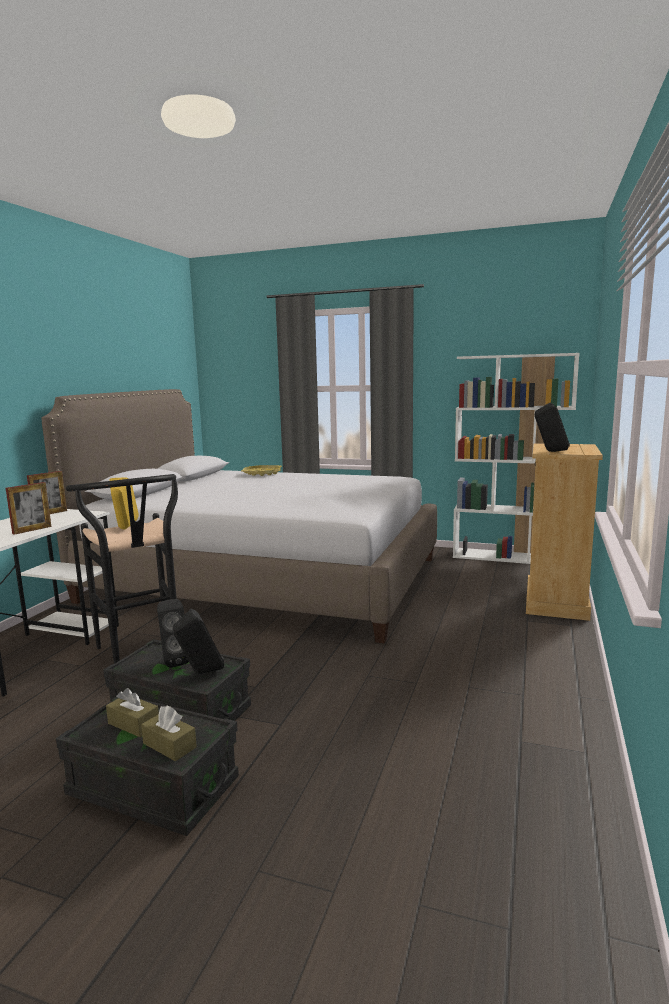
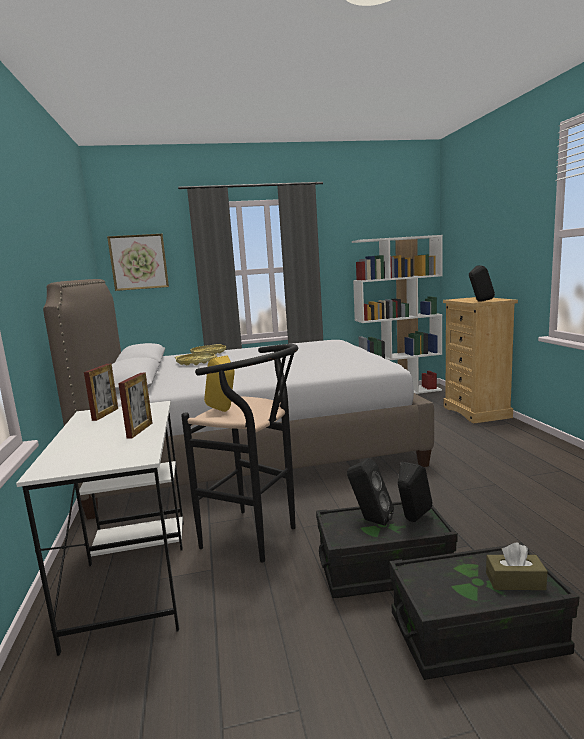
camera: 30 degrees left, 0 degrees up
(133, 724) = (452, 579): brown tissue box -> none
(228, 481) = (196, 362): none -> yellow tray
(232, 372) = (139, 262): none -> picture

